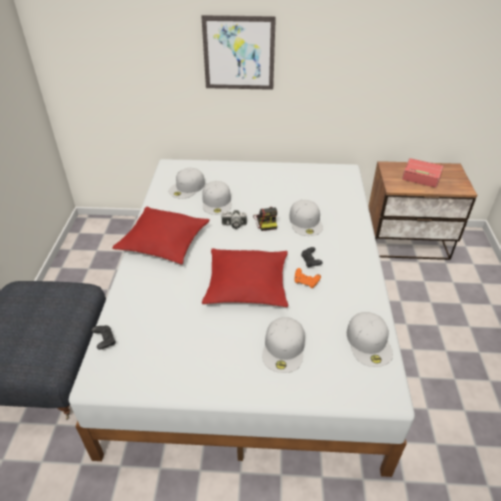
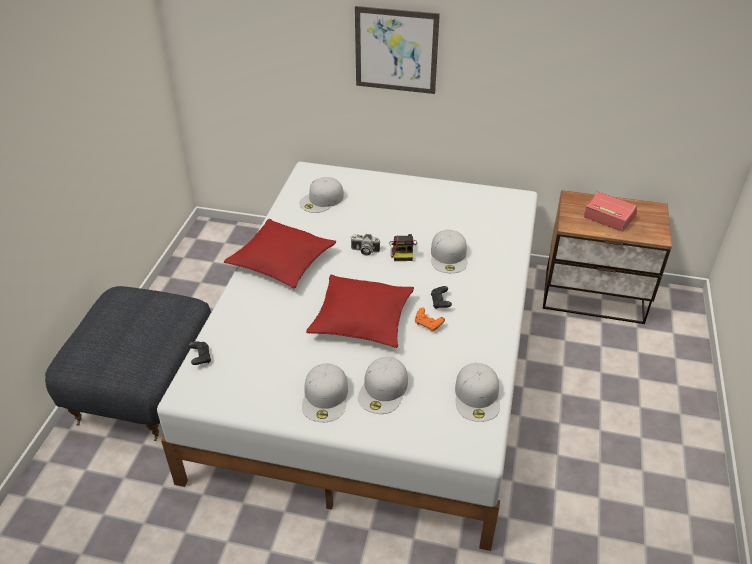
camera: 10 degrees right, 0 degrees up
(217, 202) = (352, 221): white cap -> white cap (326, 397)

